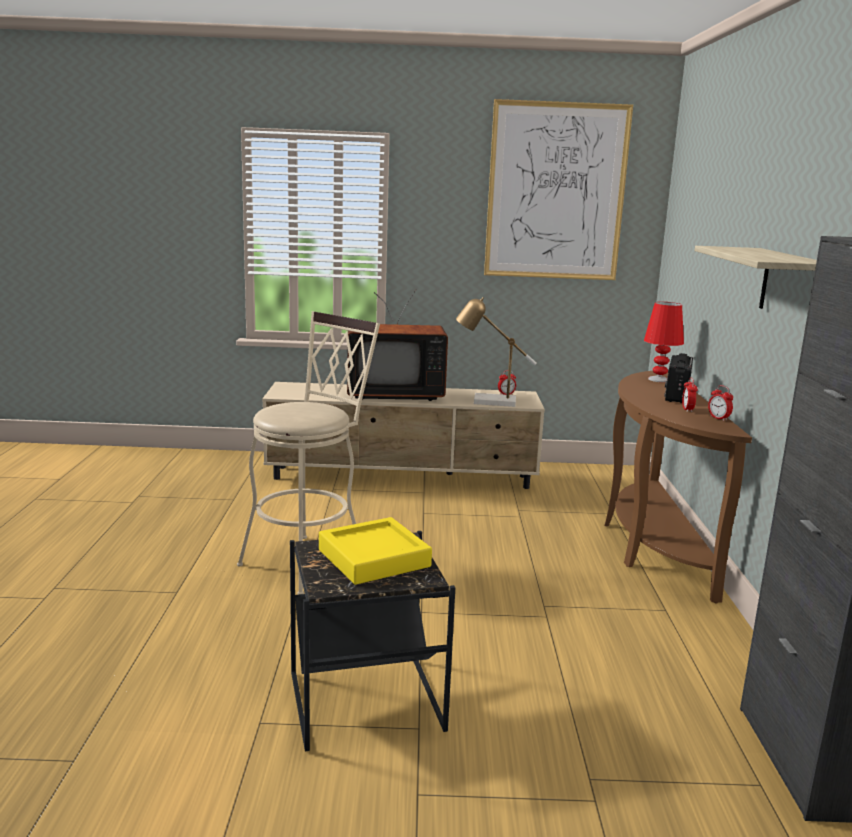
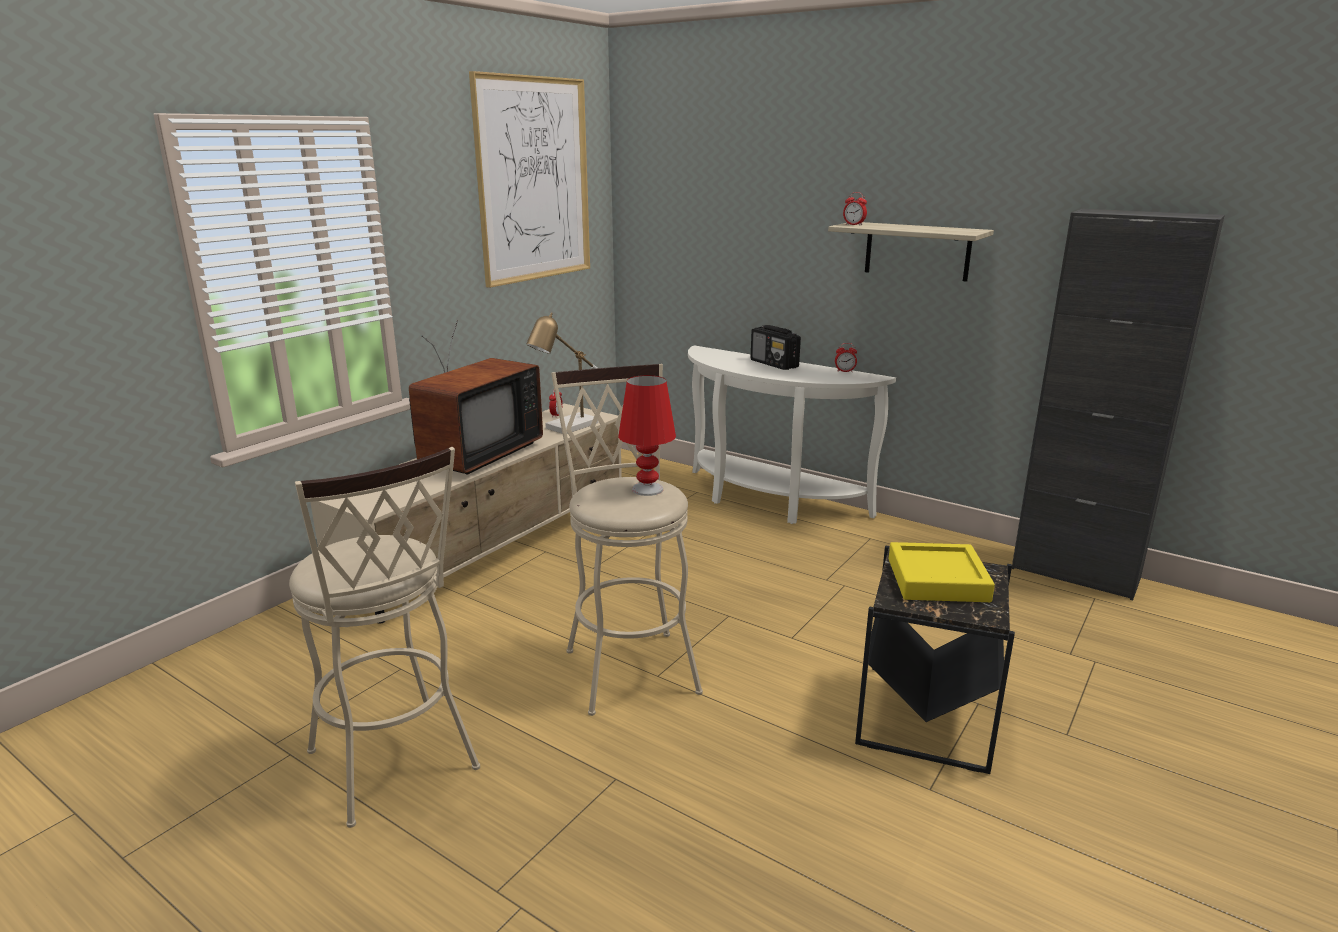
camera: 55 degrees left, 5 degrees up
(140, 530) = (398, 768): none -> beige stool
(651, 545) = (767, 501): brown console table -> white console table
(658, 379) = (720, 355): red table lamp -> red table lamp (647, 489)
(687, 410) = (814, 372): alarm clock -> alarm clock (854, 225)

